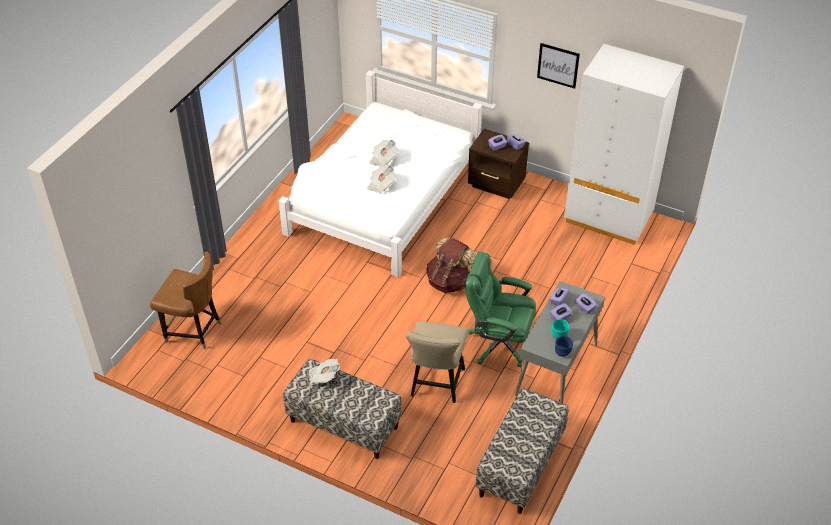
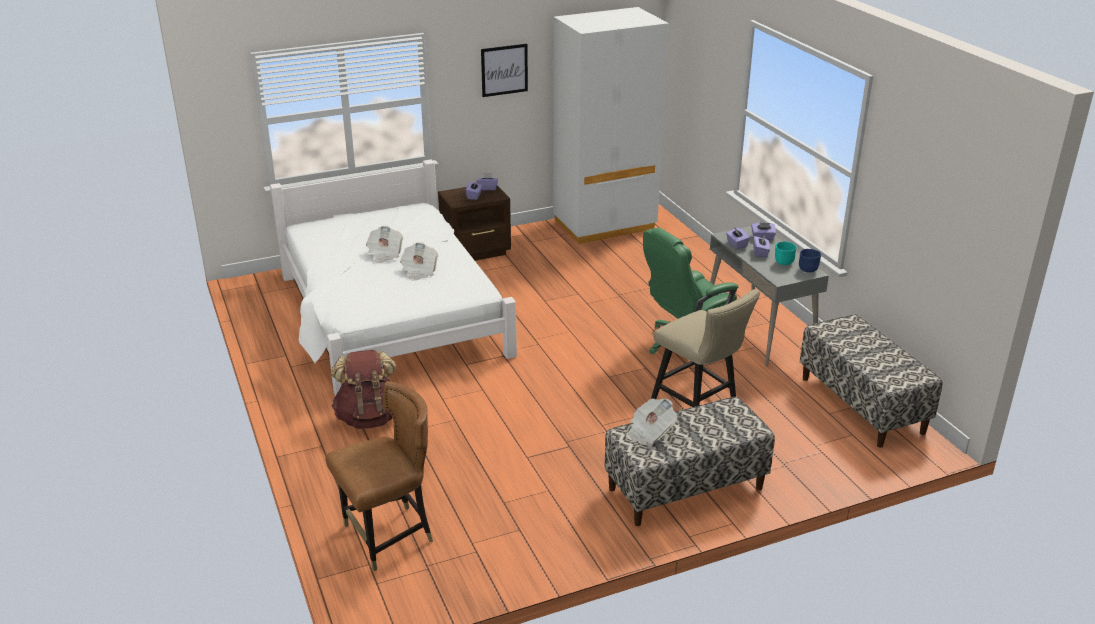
camera: 50 degrees left, 15 degrees down
(449, 282) = (566, 332): brown backpack -> brown backpack (369, 417)

